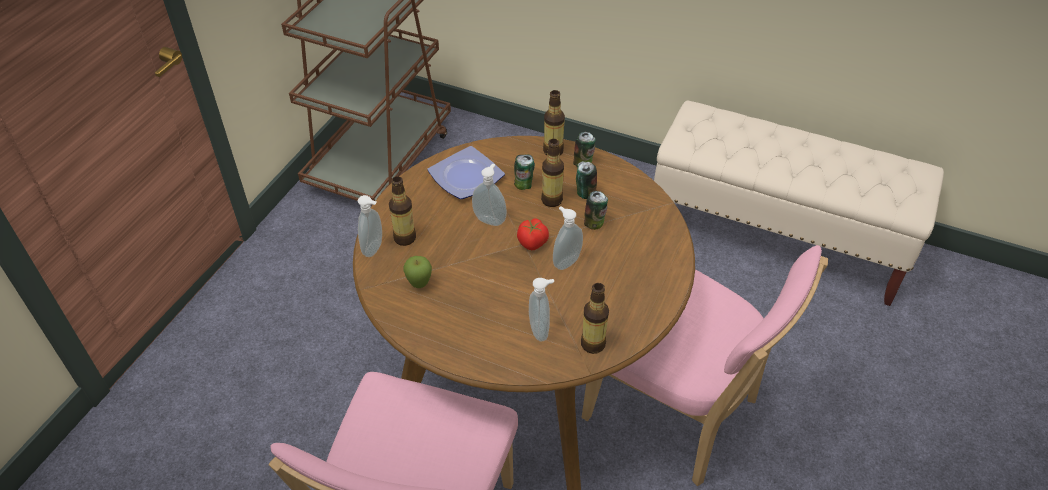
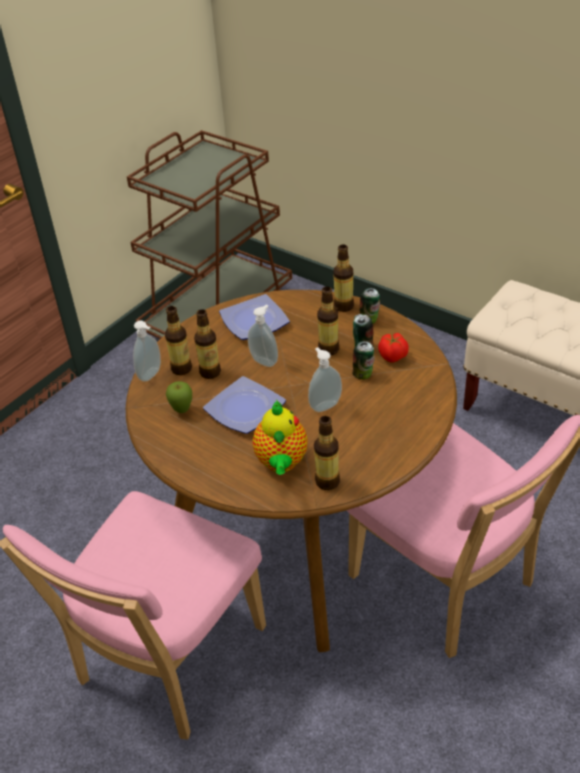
camera: 15 degrees right, 5 degrees down
(436, 239) = (210, 372): none -> bottle
(485, 274) = (245, 408): none -> plate
(524, 185) = (306, 334): can -> none
(533, 243) = (298, 385): tomato -> tomato (393, 357)
(540, 330) = (281, 463): soap dispenser -> teapot

